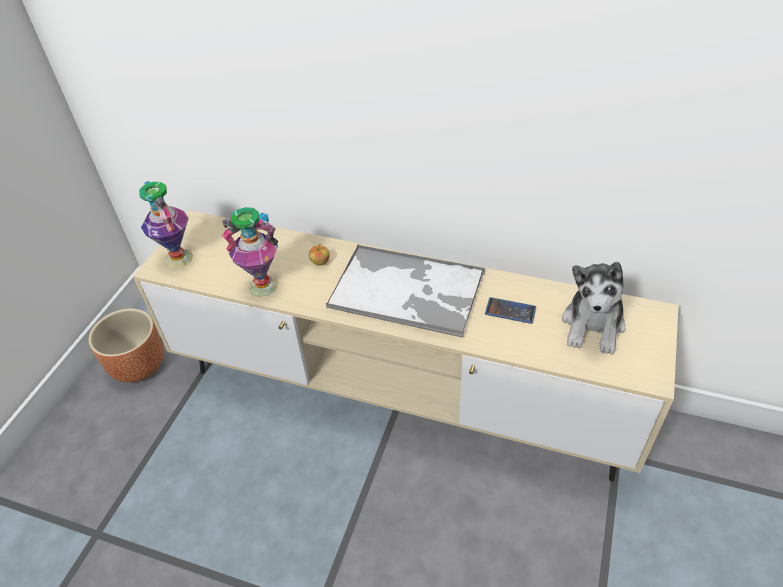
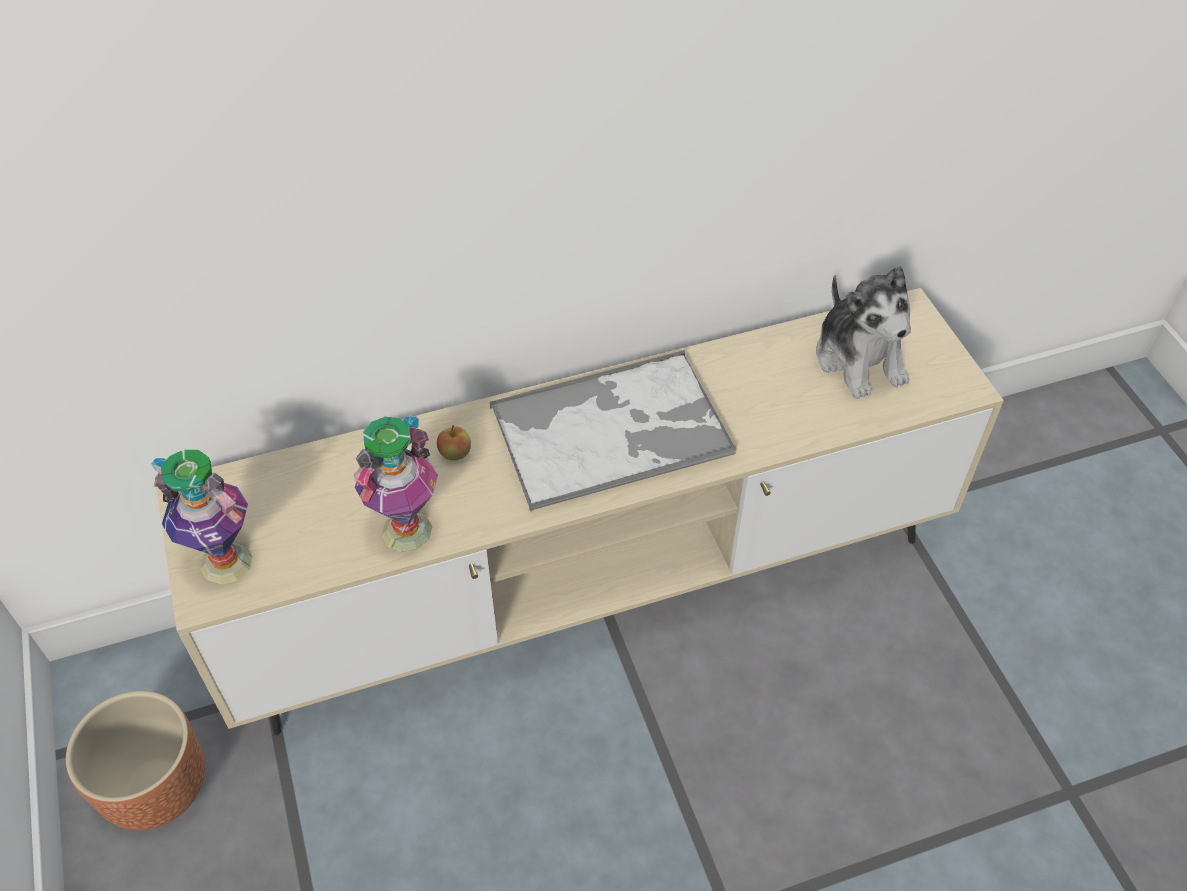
camera: 40 degrees left, 5 degrees up
(510, 311) = (757, 390): phone -> none

